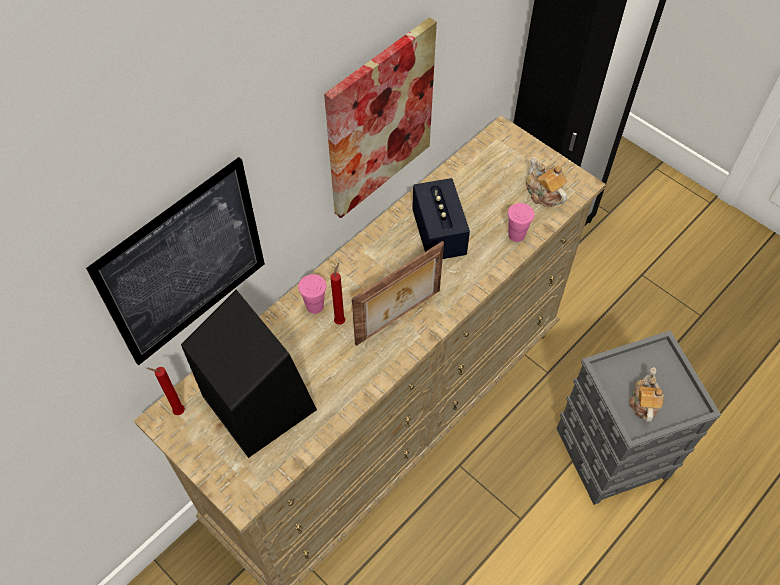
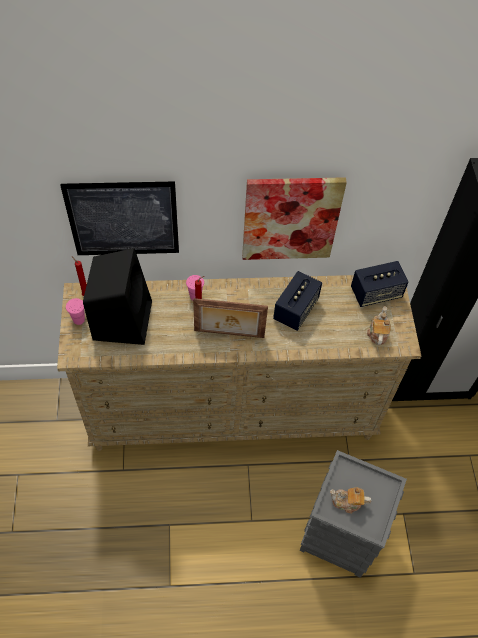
camera: 40 degrees right, 0 degrees up
(497, 154) = (376, 293): none -> speaker
(516, 235) = (337, 342): pink cup -> pink cup (79, 319)
(643, 402) = (347, 502): teapot -> teapot turned 135 degrees counterclockwise

